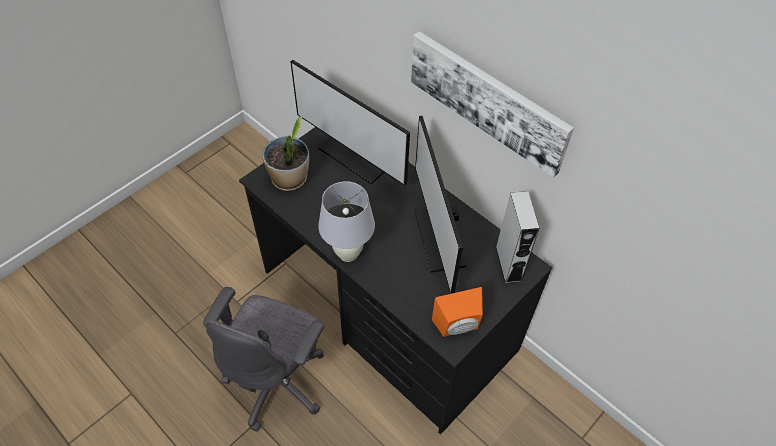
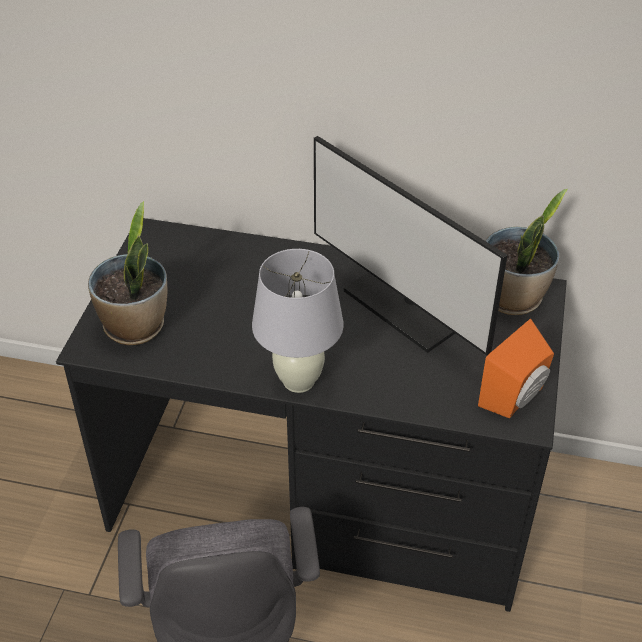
camera: 30 degrees left, 10 degrees down
(355, 157) = (209, 262): monitor -> none
(488, 100) = (416, 66): picture -> none
(508, 263) = (513, 299): grey speaker -> potted plant

